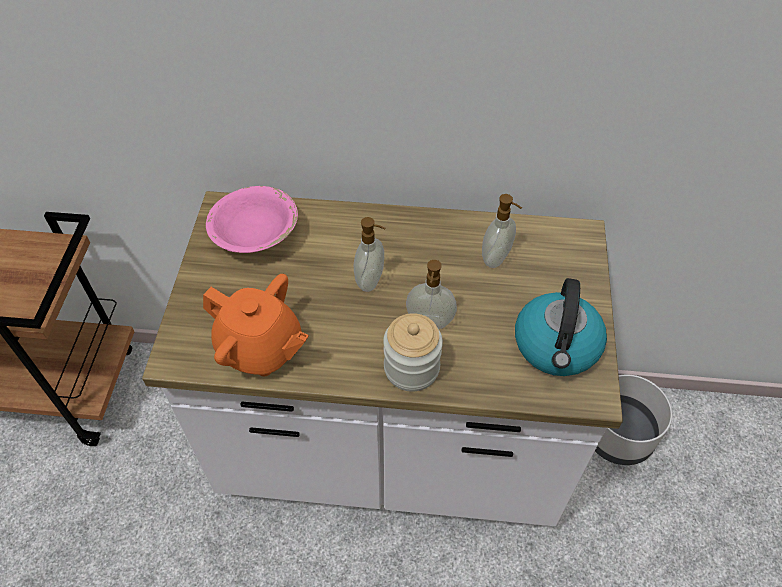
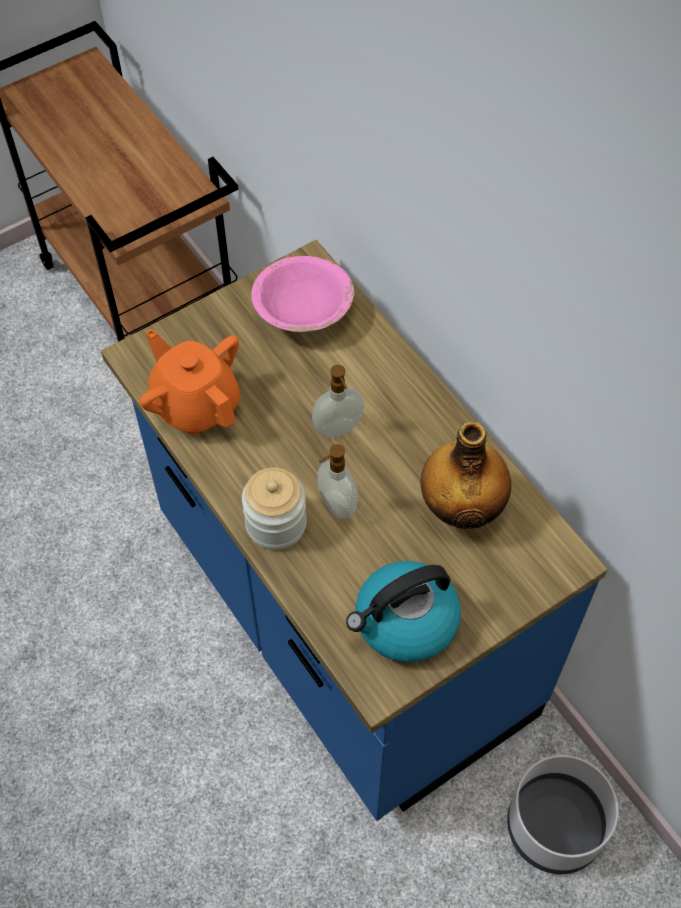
camera: 50 degrees right, 5 degrees up
(260, 348) = (196, 404): orange teapot -> orange teapot turned 150 degrees clockwise
(391, 448) = (340, 620): white counter -> blue counter
(497, 258) = (462, 508): soap dispenser -> bottle

